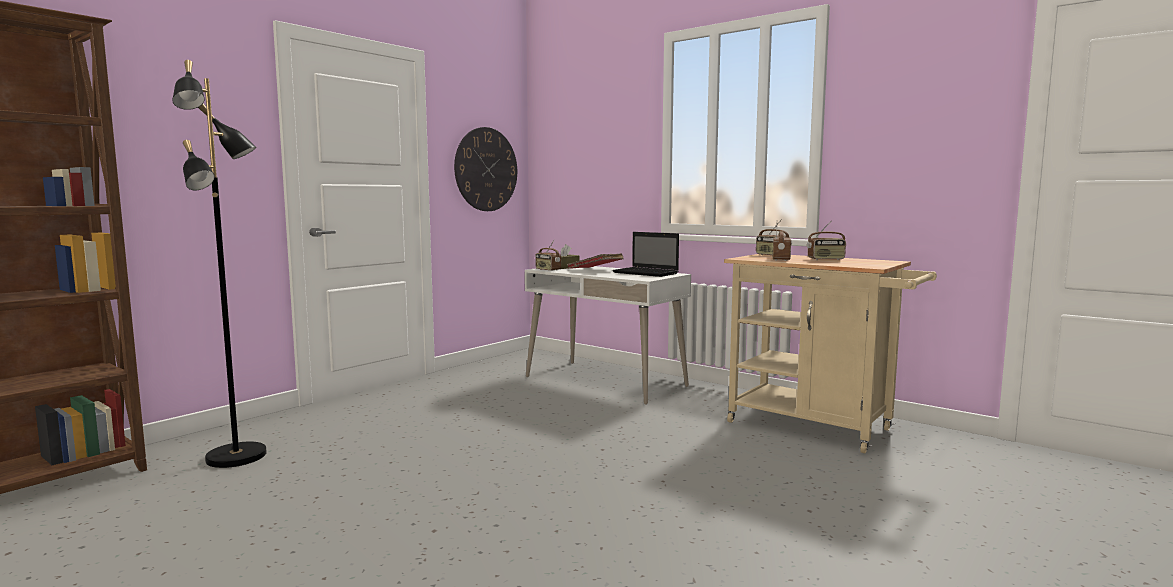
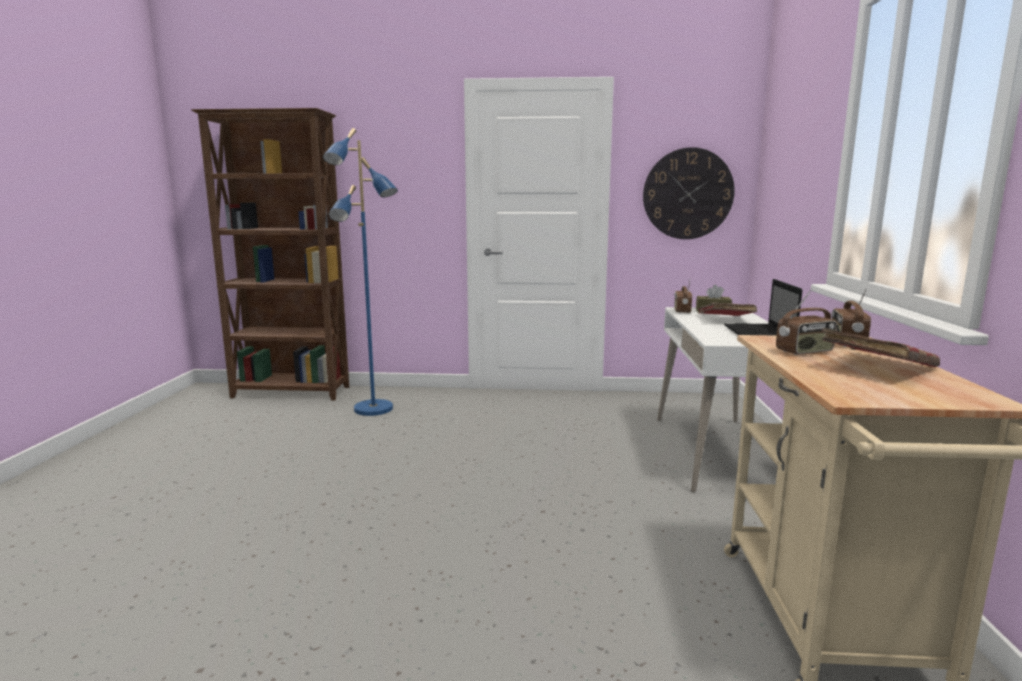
camera: 55 degrees right, 5 degrees up
(238, 457) = (373, 409): black floor lamp -> blue floor lamp
(826, 259) = (877, 367): radio -> red book

